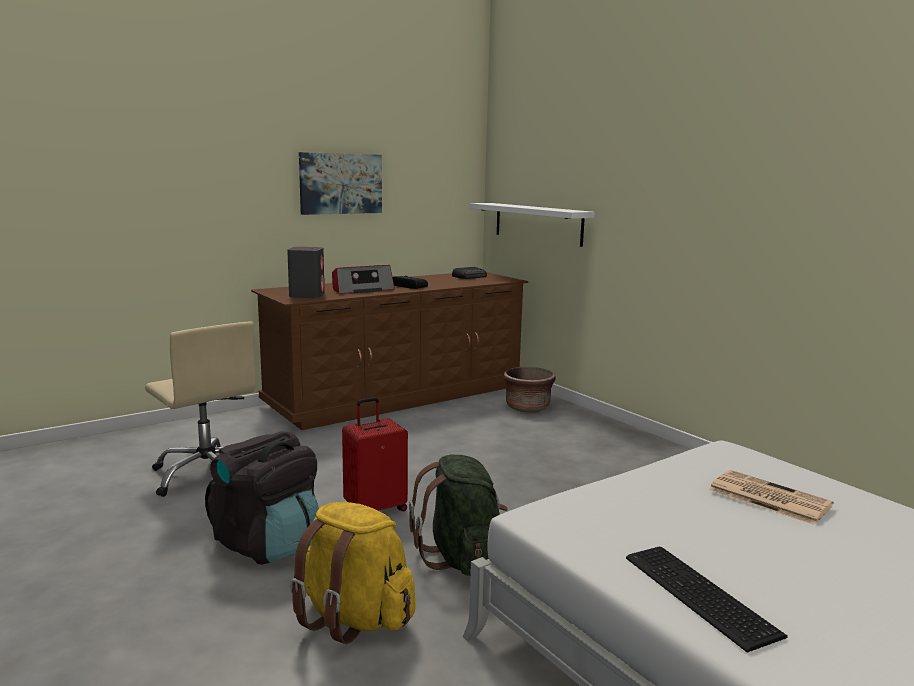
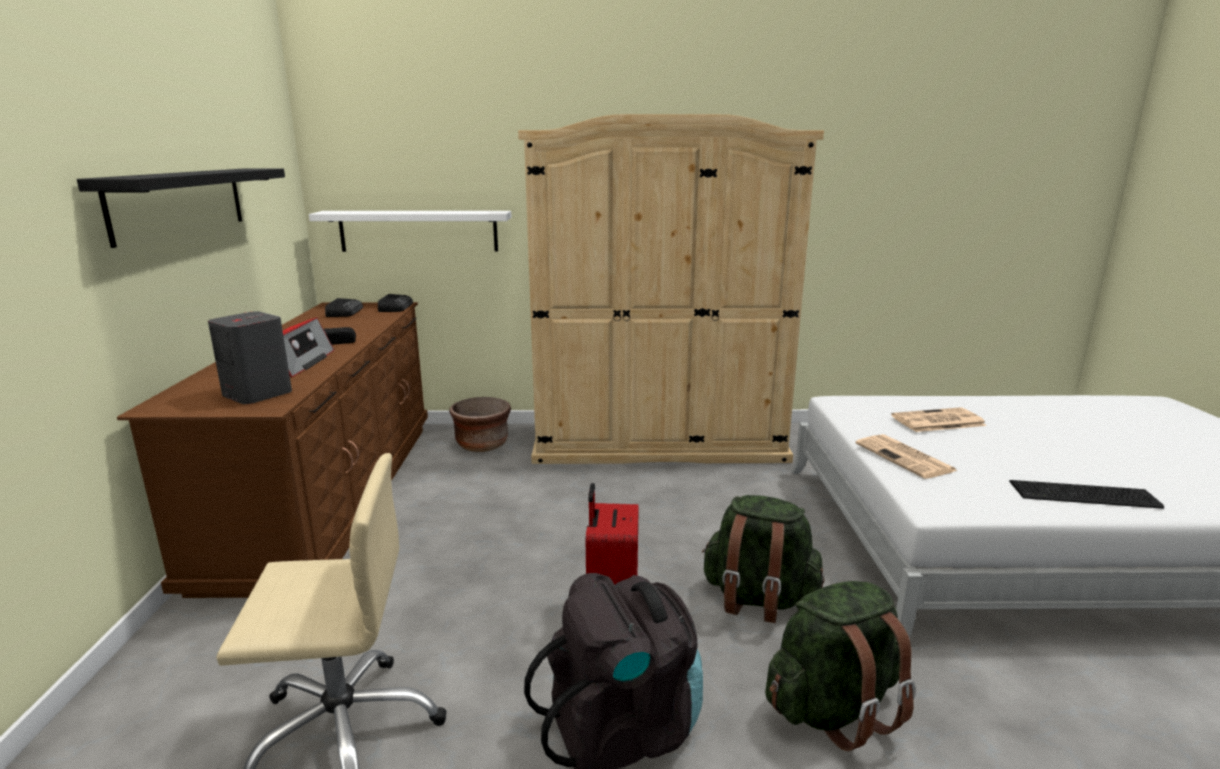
camera: 55 degrees left, 5 degrees up
(340, 183) = (179, 203): picture -> black shelf
(354, 618) = (833, 709): yellow backpack -> green backpack
(503, 280) = (395, 307): none -> radio
(631, 494) = (906, 458): none -> newspaper
(648, 458) = (658, 443): none -> beige wardrobe

